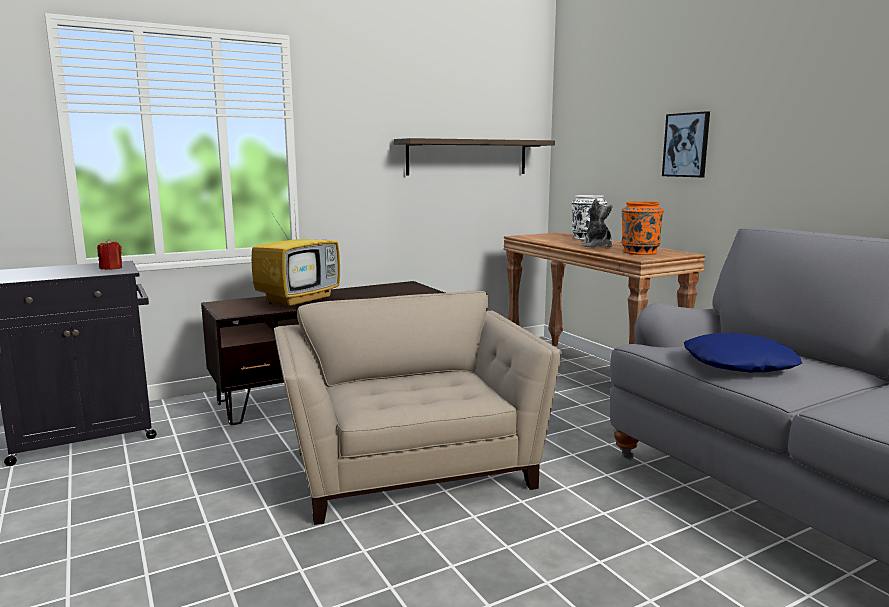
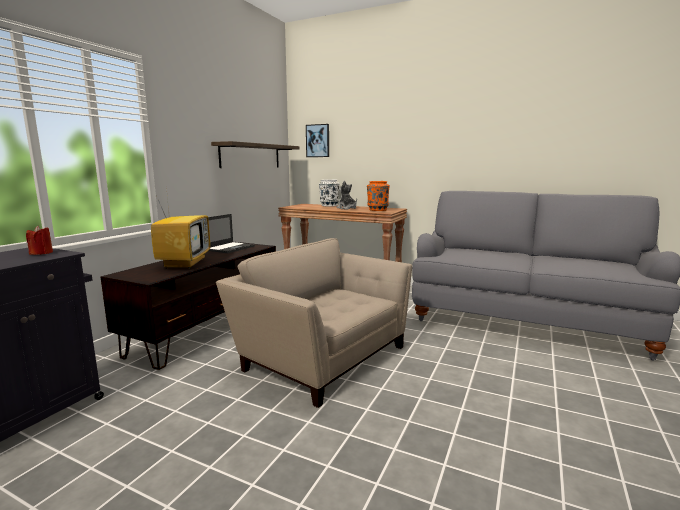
camera: 35 degrees left, 0 degrees up
(387, 288) = (230, 248): none -> laptop
(686, 145) = (389, 149): picture -> picture (318, 140)
(738, 364) = (483, 257): blue pillow -> none

